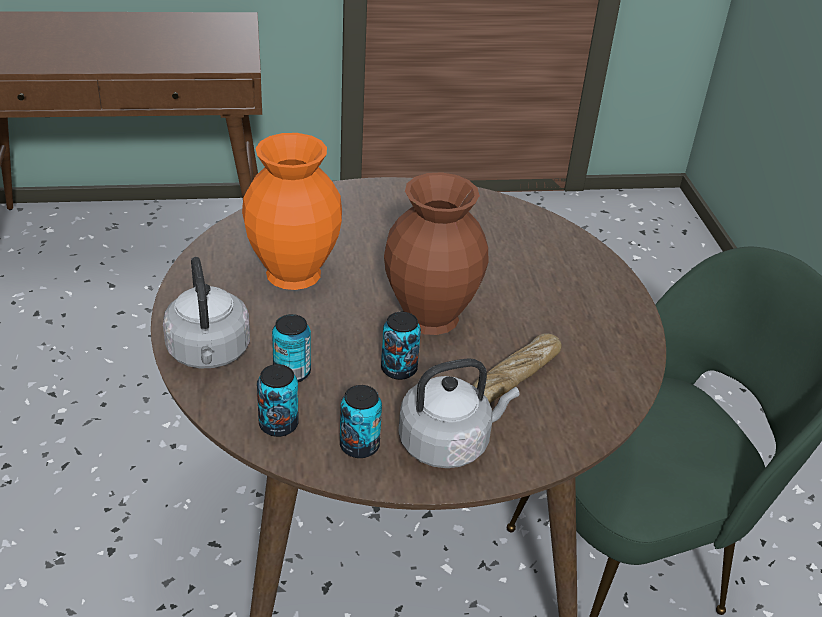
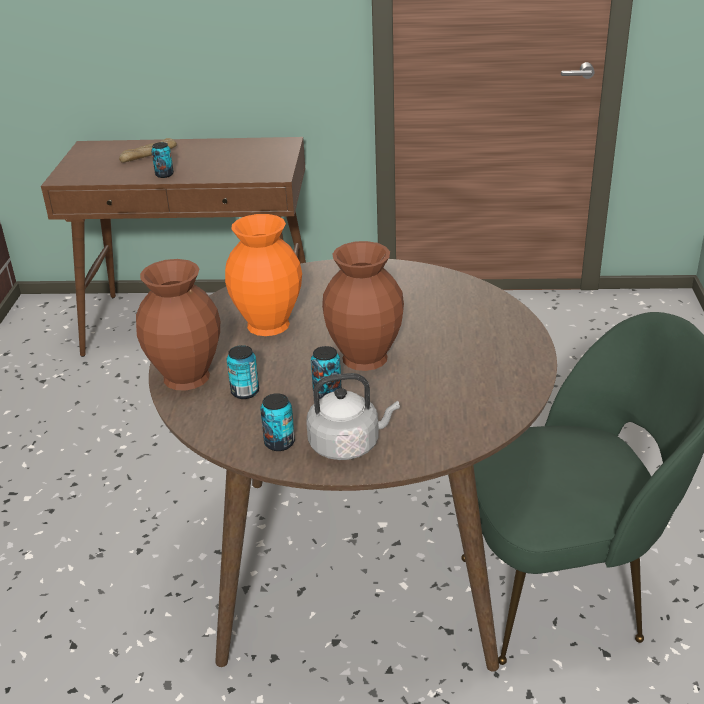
camera: 15 degrees right, 5 degrees down
(209, 354) = (188, 377): grey kettle -> brown vase
(278, 425) = (224, 426): can -> can (164, 175)
(515, 377) = (418, 402): bread -> bread (149, 156)

